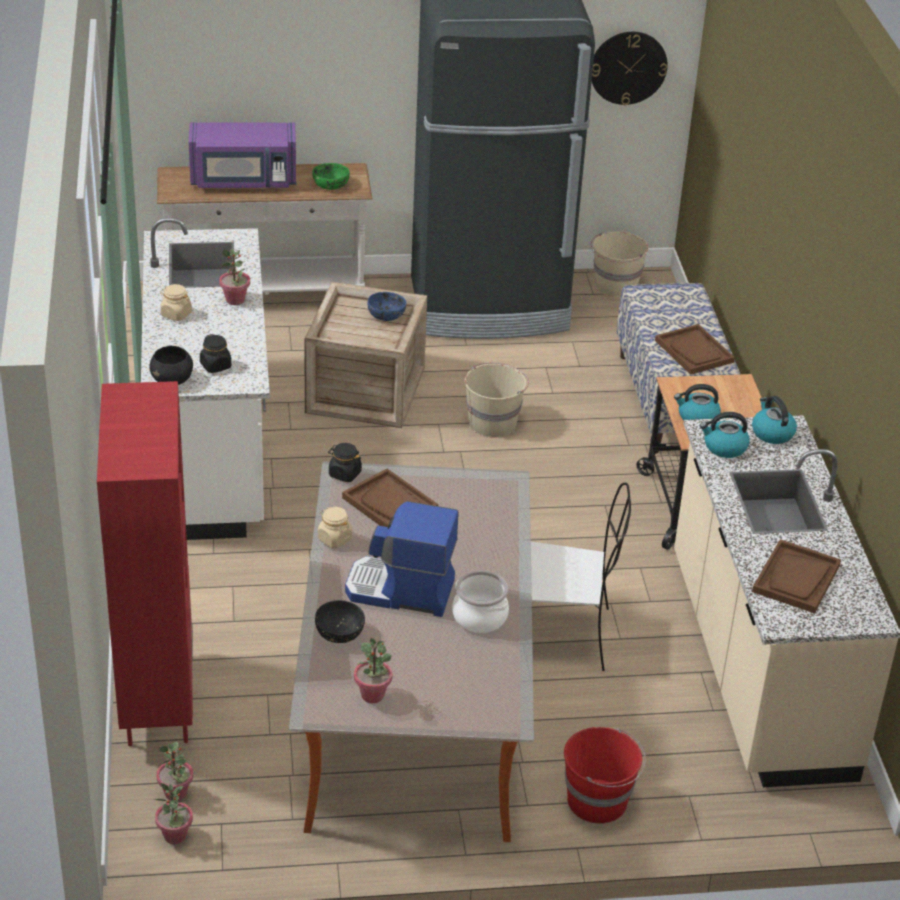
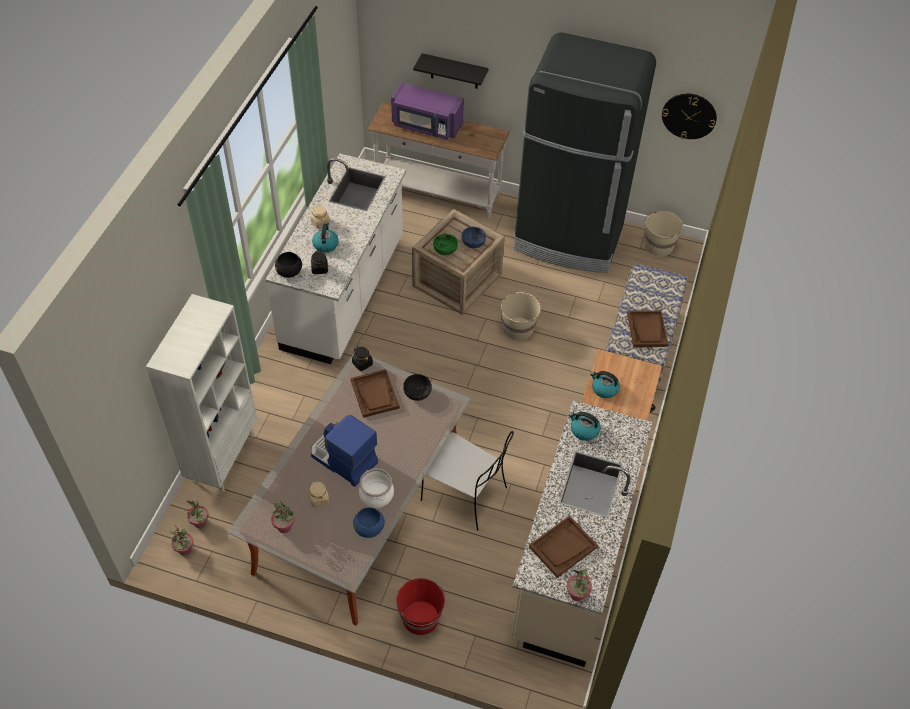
camera: 25 degrees right, 15 degrees up
(156, 700) = (223, 458): red bookcase -> white bookcase
(235, 300) = (360, 222): potted plant -> potted plant (577, 594)
(271, 86) = (454, 71): none -> black shelf
(331, 185) = (476, 143): green bowl -> green bowl (445, 249)
(334, 539) = (328, 409): beige jar -> beige jar (319, 499)
(340, 633) = (292, 477): black bowl -> black bowl (417, 393)
(500, 659) = (369, 528): none -> blue bowl
(772, 433) = (622, 429): kettle -> kettle (325, 244)

